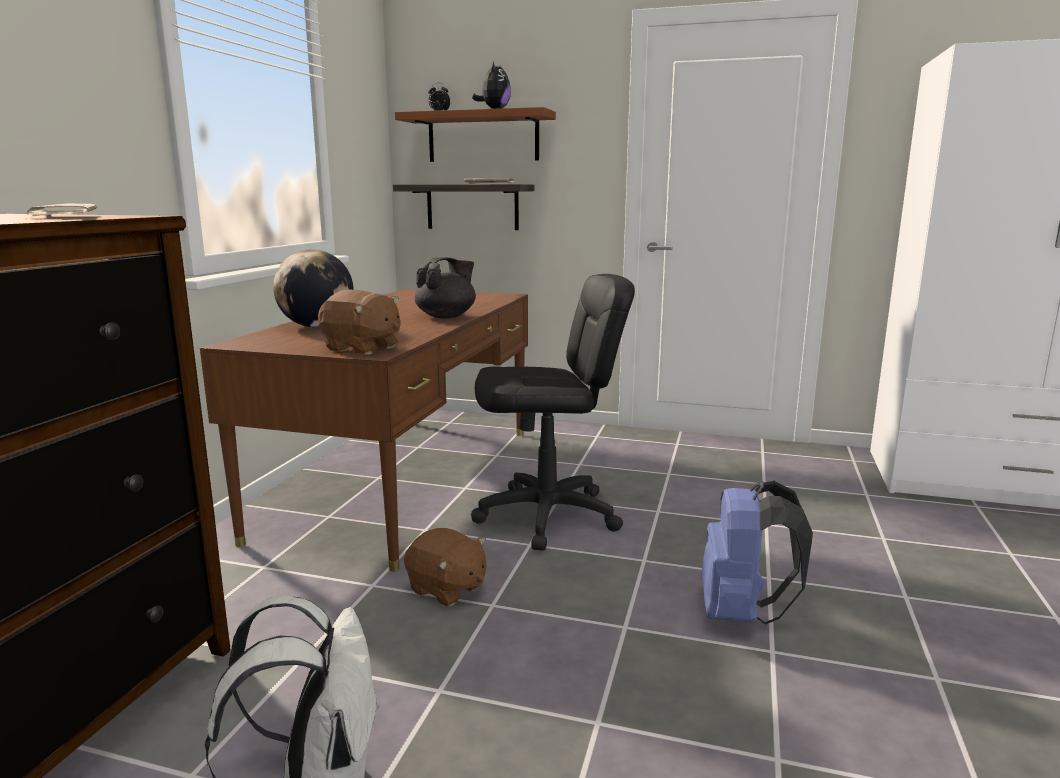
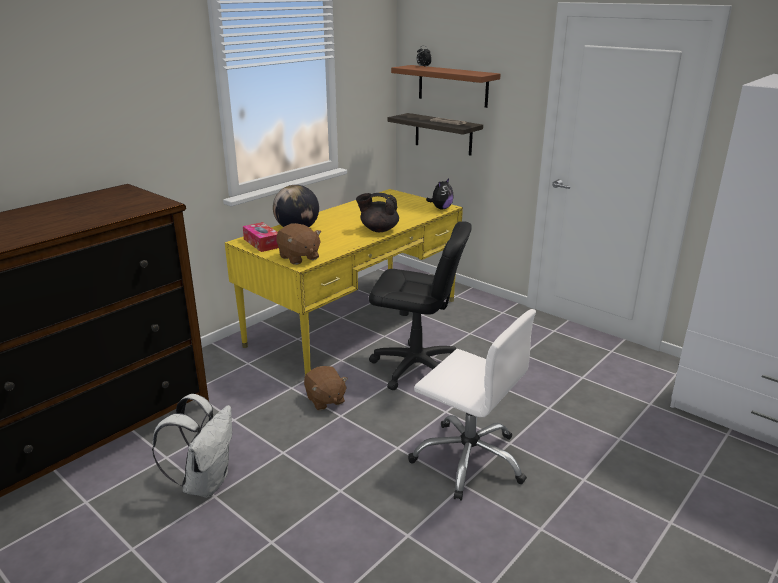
camera: 25 degrees right, 10 degrees up
(60, 217) = (131, 206): newspaper -> none
(274, 342) = (262, 243): none -> tissue box
(405, 479) = (355, 322): brown desk -> yellow desk
(447, 316) = (378, 229): black teapot -> black teapot turned 150 degrees counterclockwise
(494, 109) = (454, 72): plush toy -> plush toy (441, 208)
(741, 613) = (469, 459): blue backpack -> white office chair

